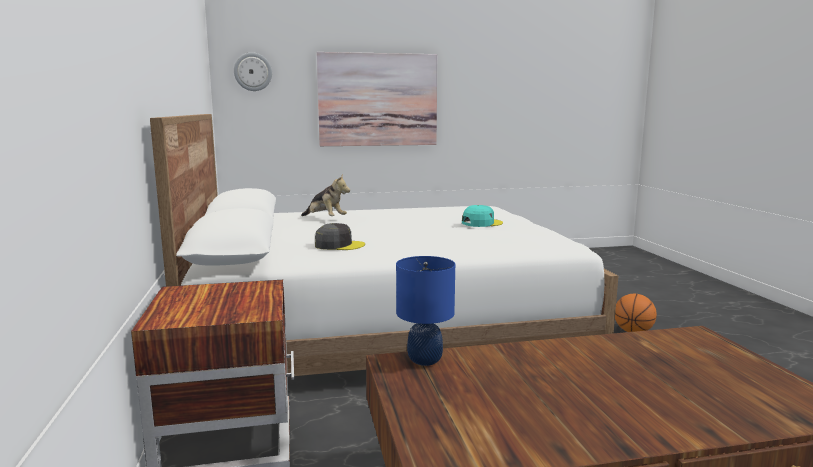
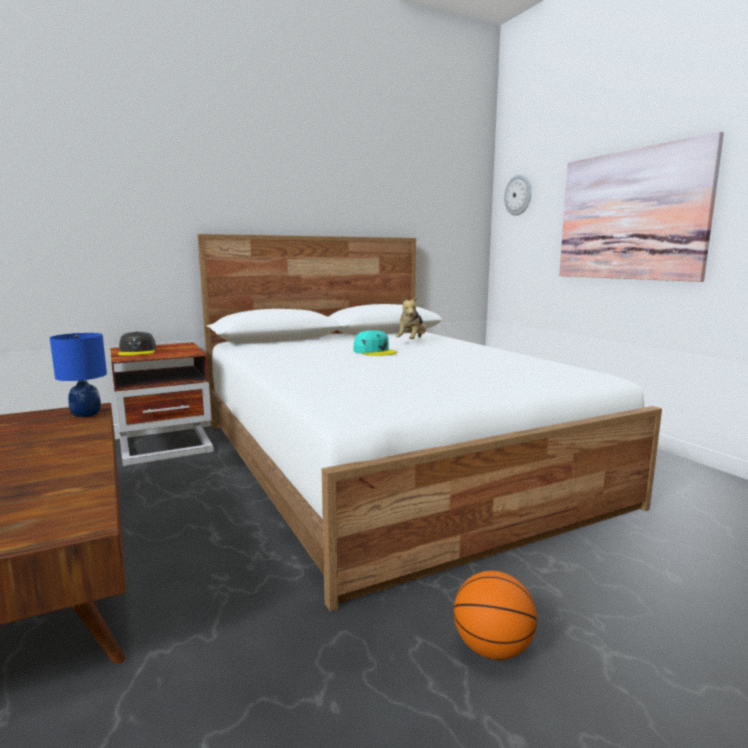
camera: 75 degrees right, 0 degrees up
(339, 245) = (299, 351): grey cap -> grey cap (137, 352)
(481, 223) = (446, 375): turquoise cap -> turquoise cap (375, 351)

